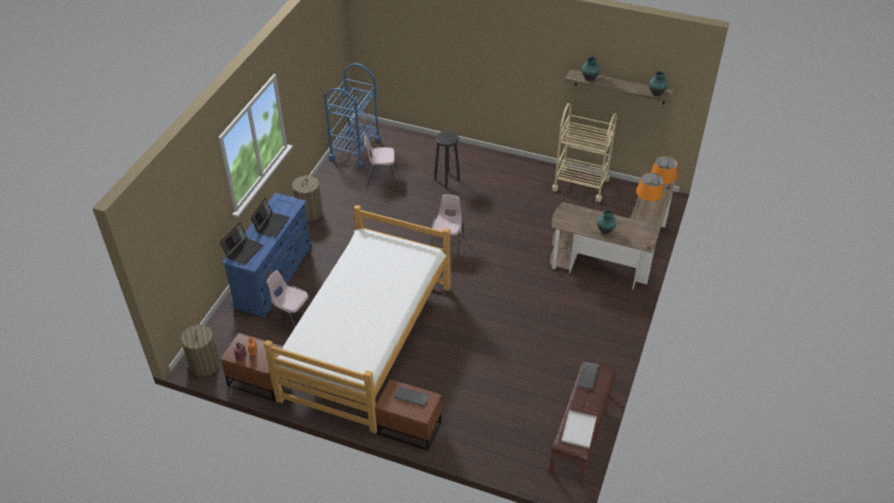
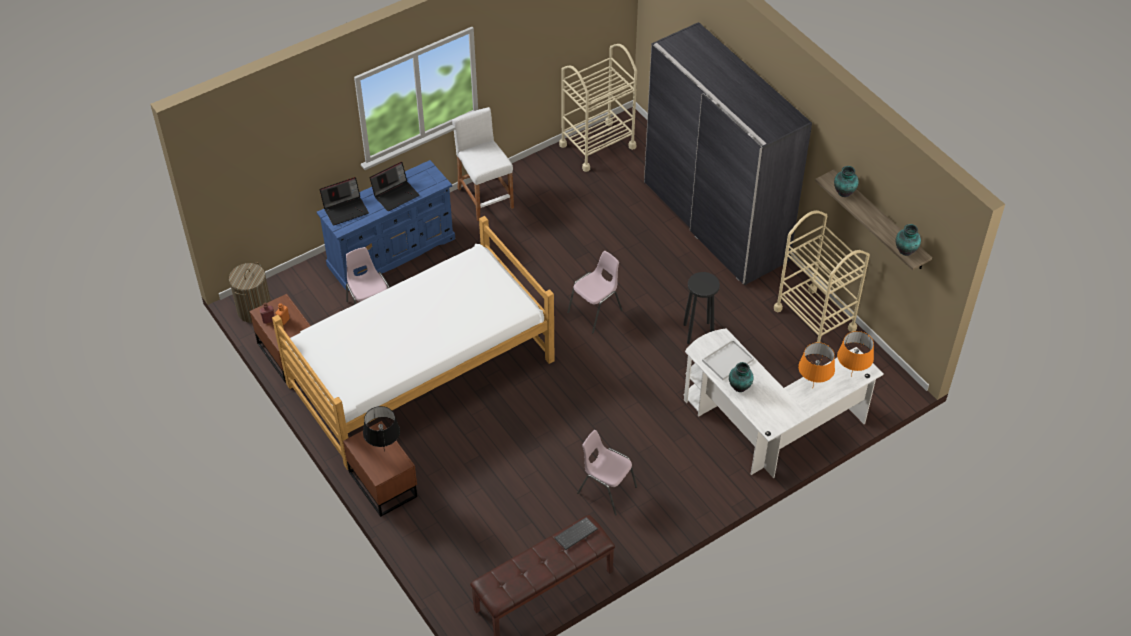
camera: 35 degrees right, 5 degrees up
(309, 212) = (485, 198): laundry basket -> white stool
(355, 149) = (597, 146): blue cart -> beige cart
(382, 177) = (596, 195): pink chair -> pink chair (606, 490)
(411, 397) = (384, 451): keyboard -> black table lamp
(447, 179) = (665, 234): black stool -> black stool (698, 332)
(470, 159) = (715, 221): none -> grey wardrobe
(578, 429) = (513, 580): white tray -> white tray (728, 359)
(615, 257) = (768, 427): brown desk -> white desk

